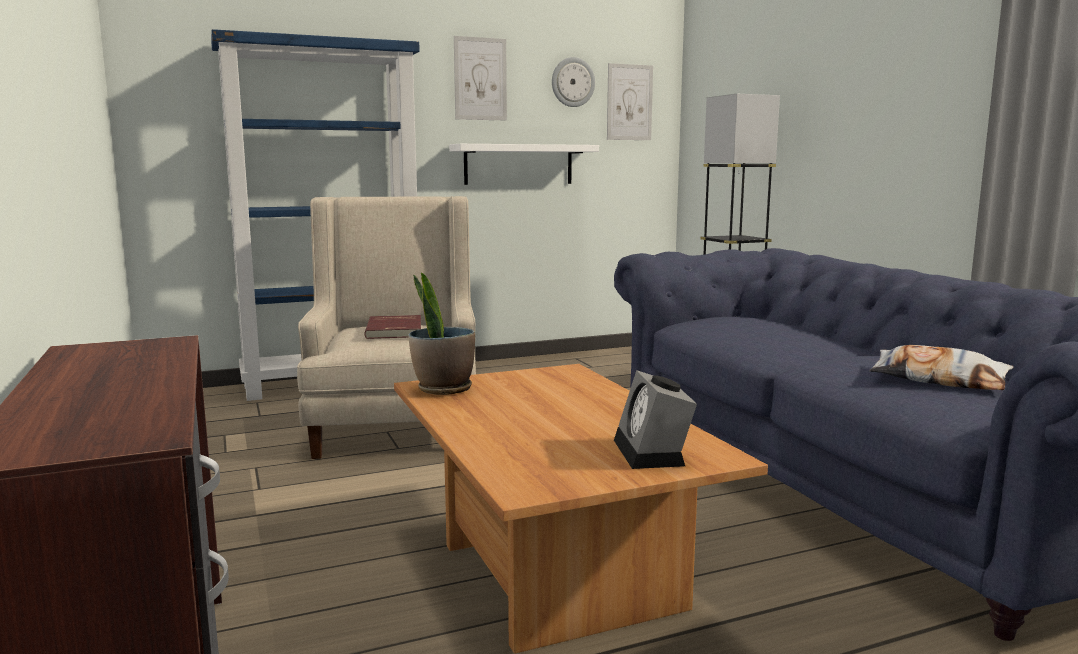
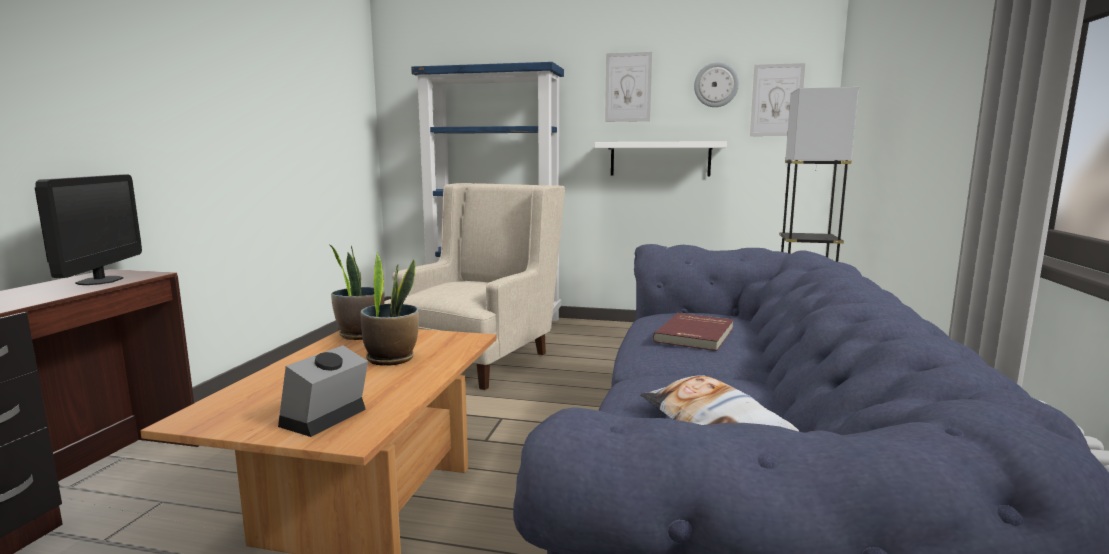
camera: 35 degrees right, 0 degrees up
(131, 357) = (99, 280): none -> monitor
(396, 330) = (466, 286): red book -> red book (696, 335)
(550, 400) = (391, 358): none -> potted plant

